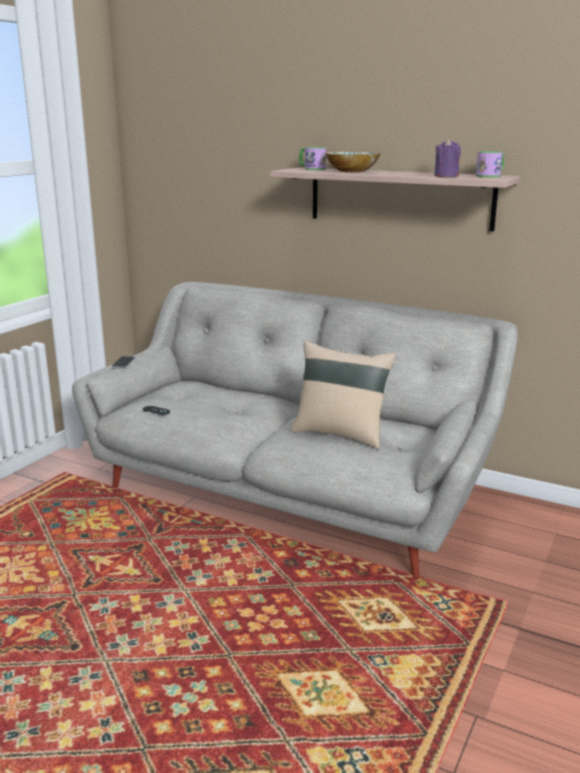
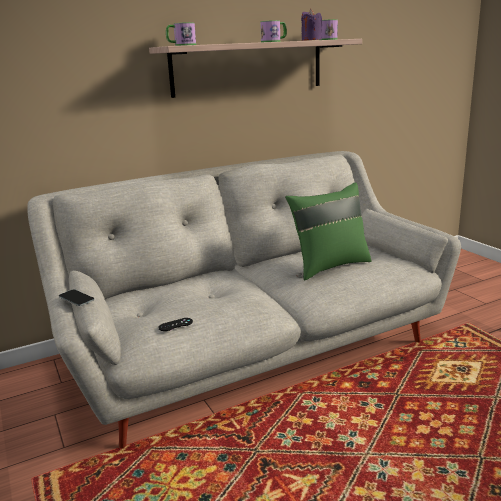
camera: 55 degrees left, 0 degrees up
(340, 434) = (329, 266): beige pillow -> green pillow
(352, 171) = (227, 43): bowl -> none
(408, 173) = (274, 41): none -> mug

